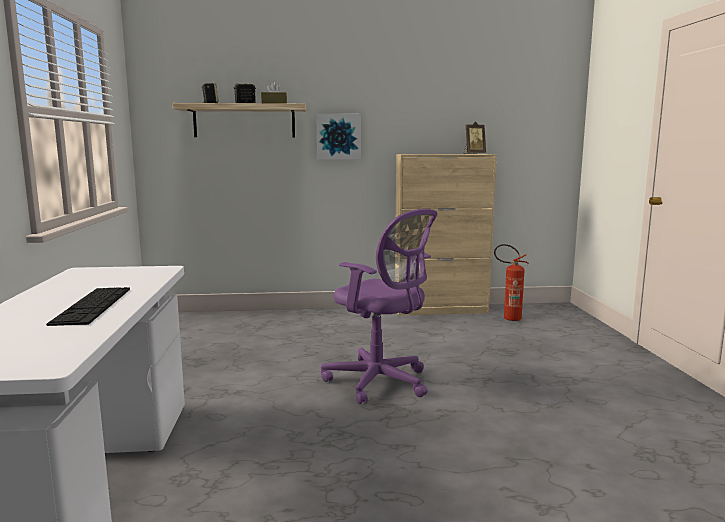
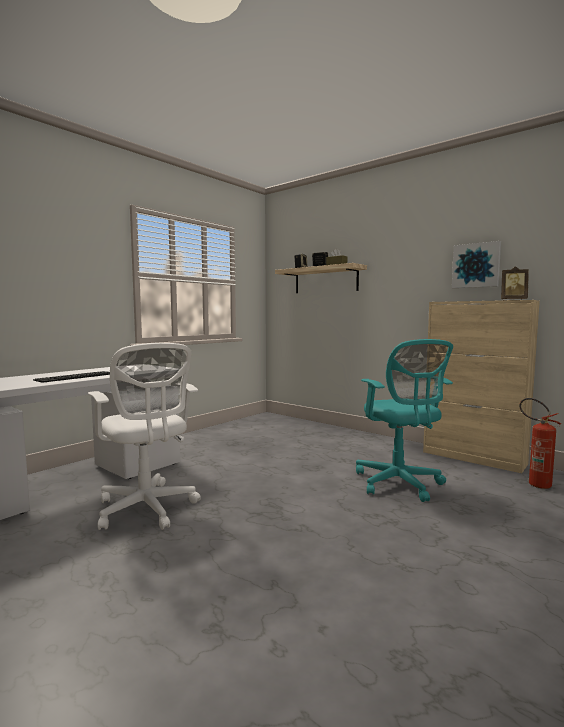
camera: 45 degrees right, 5 degrees down
(271, 466) = (147, 509): none -> white office chair
(338, 136) = (391, 288): picture -> picture (476, 265)
(380, 382) = (304, 491): purple office chair -> none
(436, 348) = (400, 484): none -> turquoise office chair

